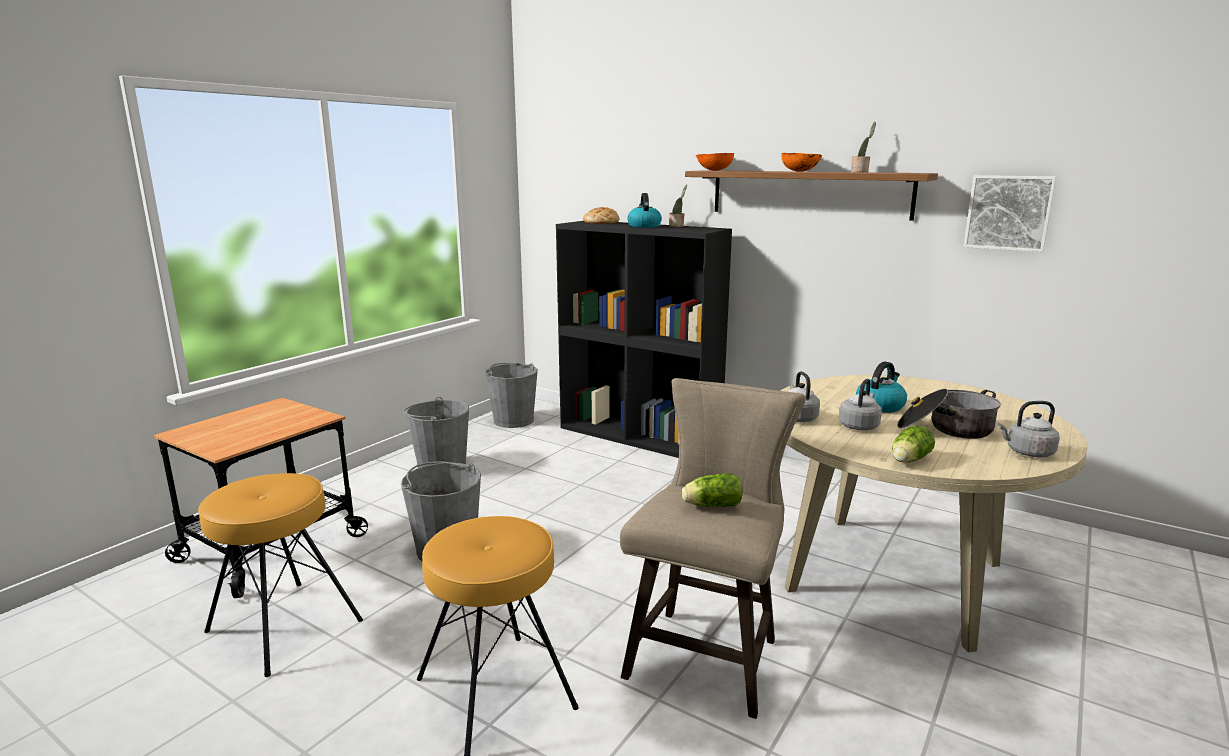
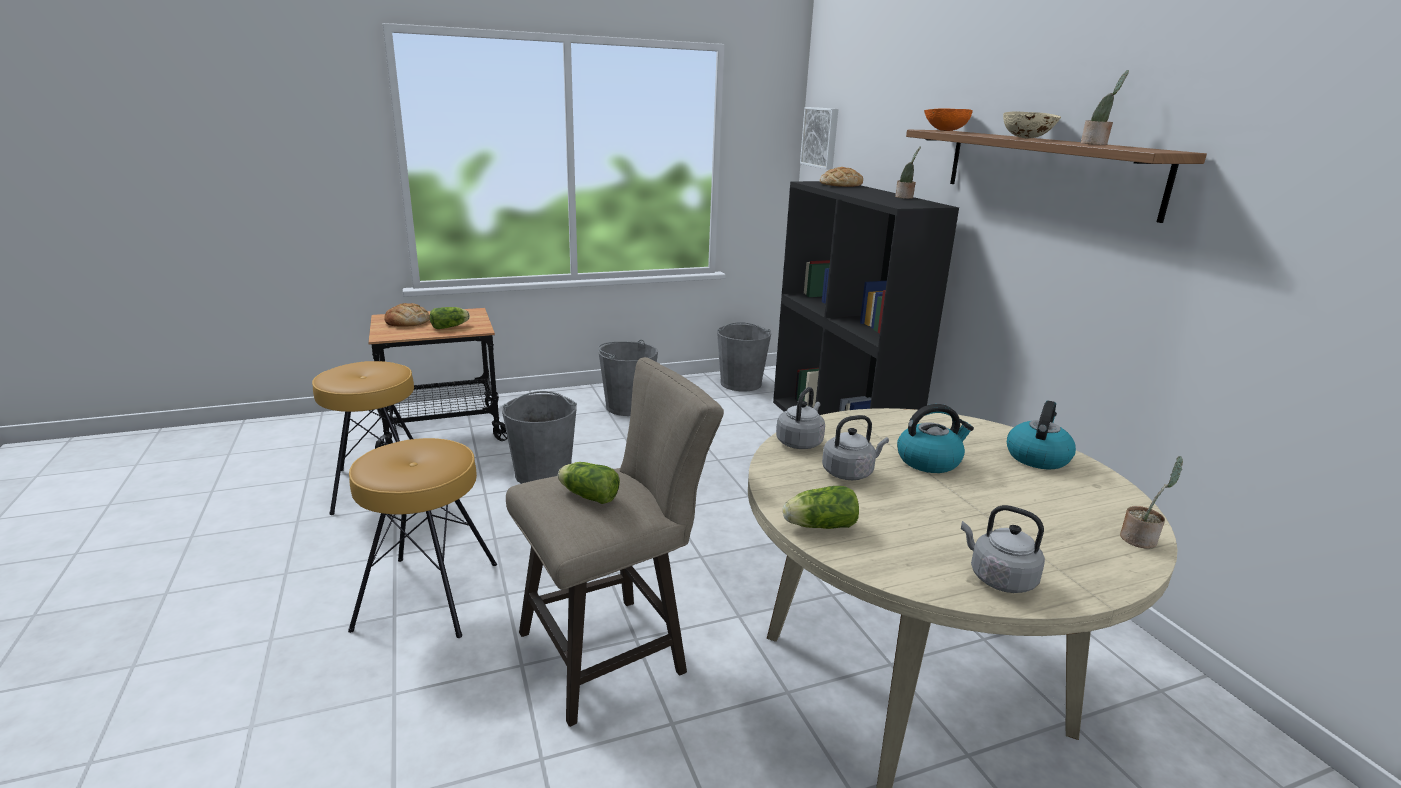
camera: 35 degrees right, 5 degrees up
(219, 430) = (407, 321): none -> bread
(284, 422) = (451, 327): none -> lettuce
(644, 226) = (865, 193): kettle -> kettle (1037, 457)
(800, 171) = (1027, 138): orange bowl -> beige bowl
(946, 429) = (952, 513): cooking pot -> none
(1008, 212) = (1299, 227): picture -> picture (821, 137)
(1033, 412) = (1140, 539): none -> potted plant

